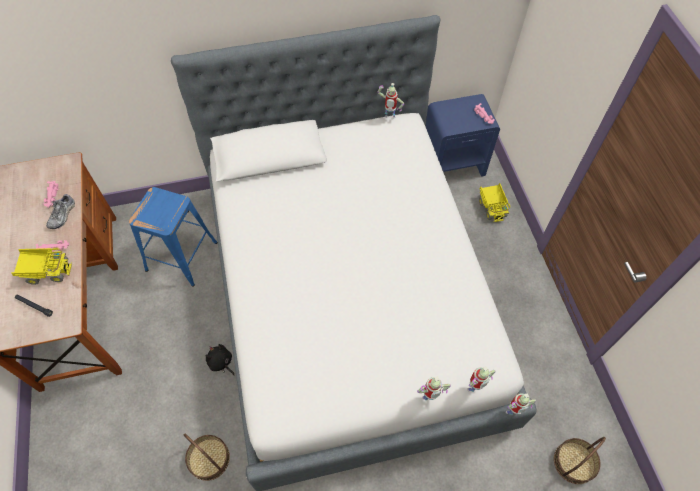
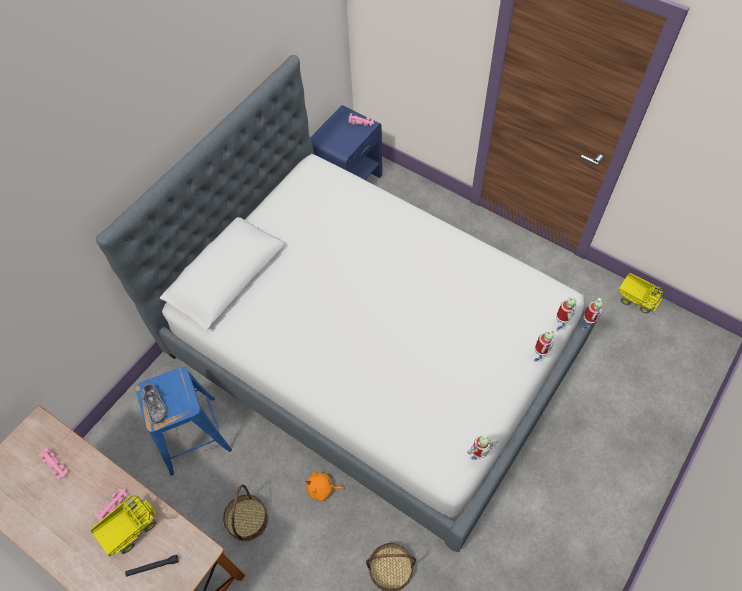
camera: 40 degrees left, 0 degrees up
(62, 215) = (87, 472): shoe -> shoe (155, 405)
(221, 363) = (322, 489): black plush toy -> orange plush toy
(389, 118) = (294, 172): toy robot -> toy robot (477, 457)
(492, 207) = (411, 196): toy truck -> toy truck (635, 299)
(574, 462) = (635, 334): basket -> basket (247, 519)

